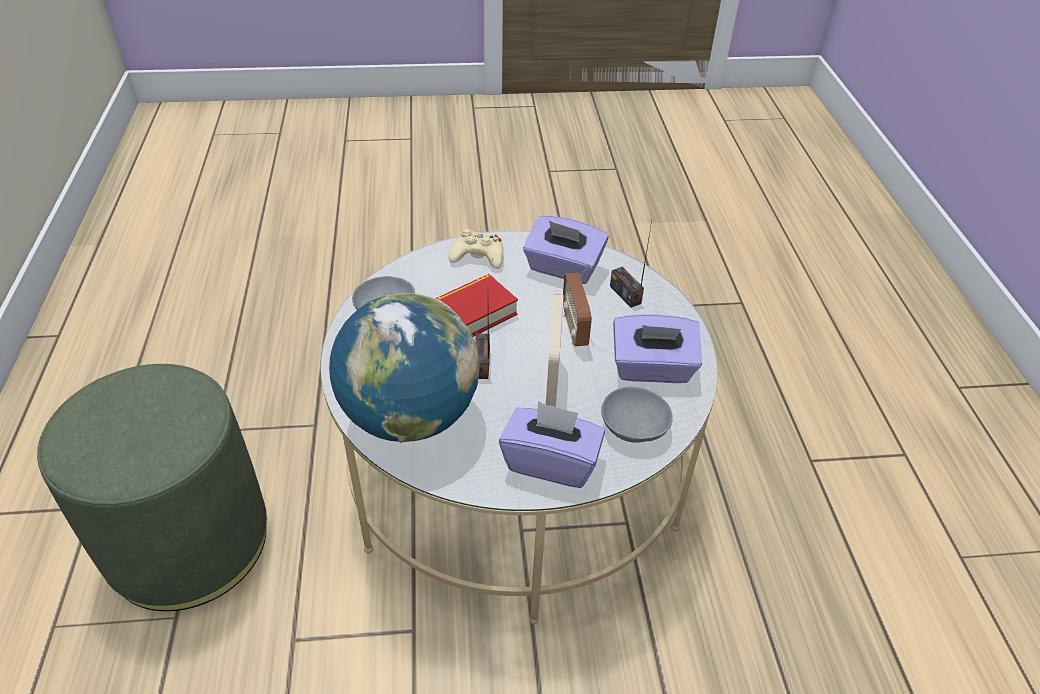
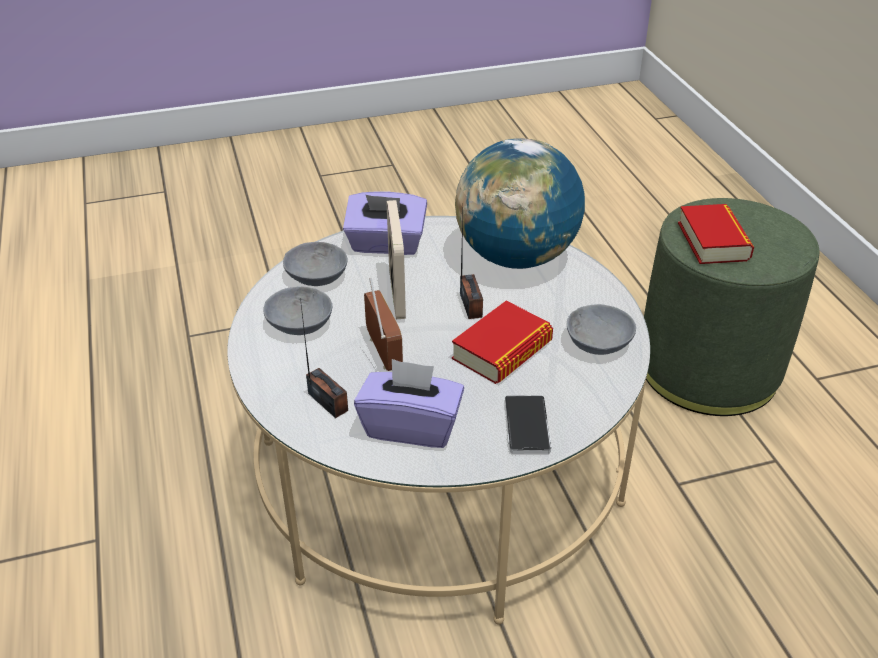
camera: 170 degrees right, 5 degrees down
(174, 419) = (713, 241): none -> book
(478, 256) = (527, 426): beige game controller -> phone
(652, 369) = (298, 324): purple tissue box -> grey bowl

